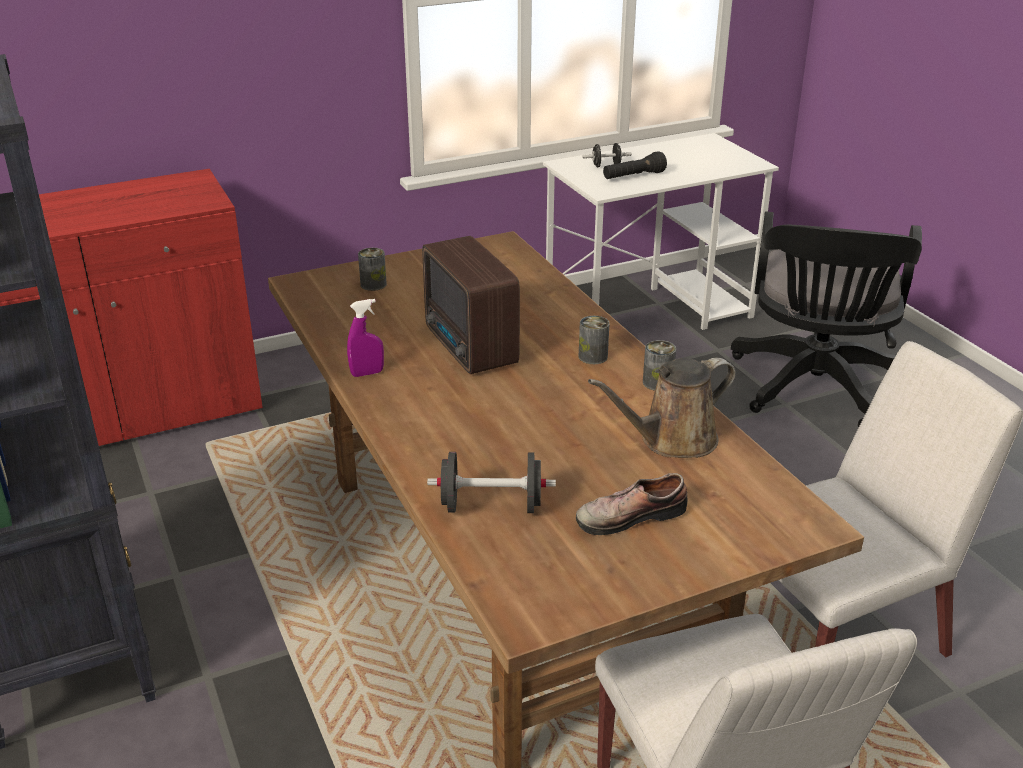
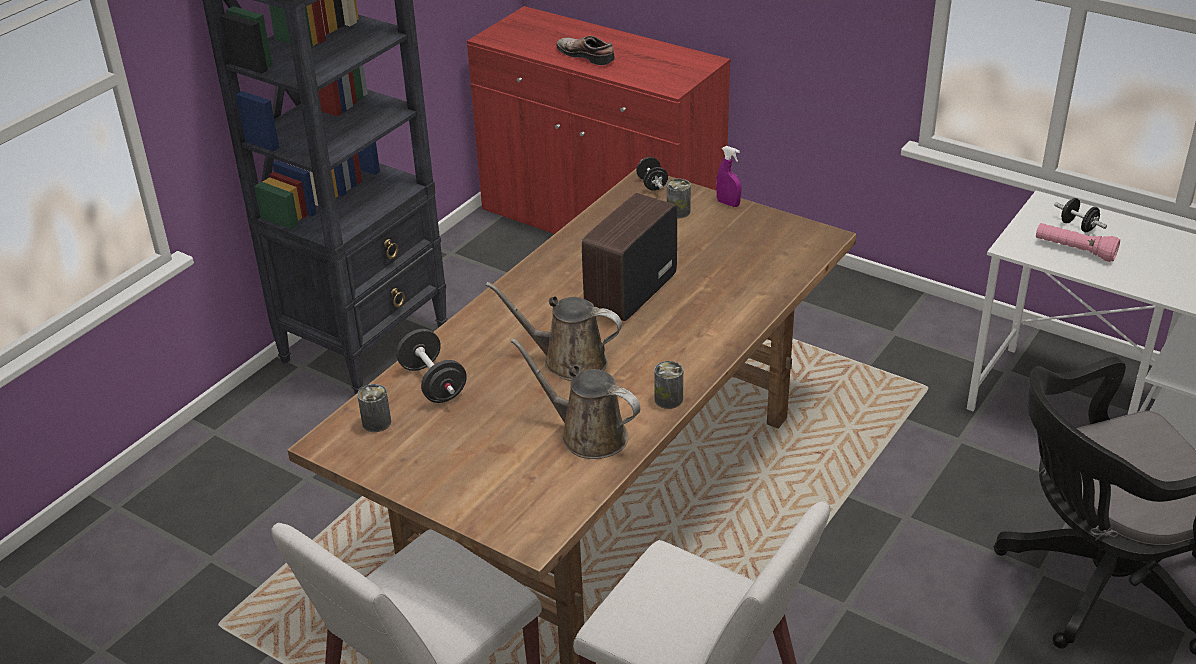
camera: 60 degrees right, 5 degrees up
(310, 281) = (652, 184): none -> black dumbbell
(367, 373) = (548, 266): purple spray bottle -> purple spray bottle (728, 203)
(542, 413) = (568, 360): none -> brown watering can
(593, 356) = (677, 353): can -> can (376, 422)
(628, 515) = (471, 446): shoe -> shoe (587, 55)
(633, 177) = (1074, 250): black flashlight -> pink flashlight

